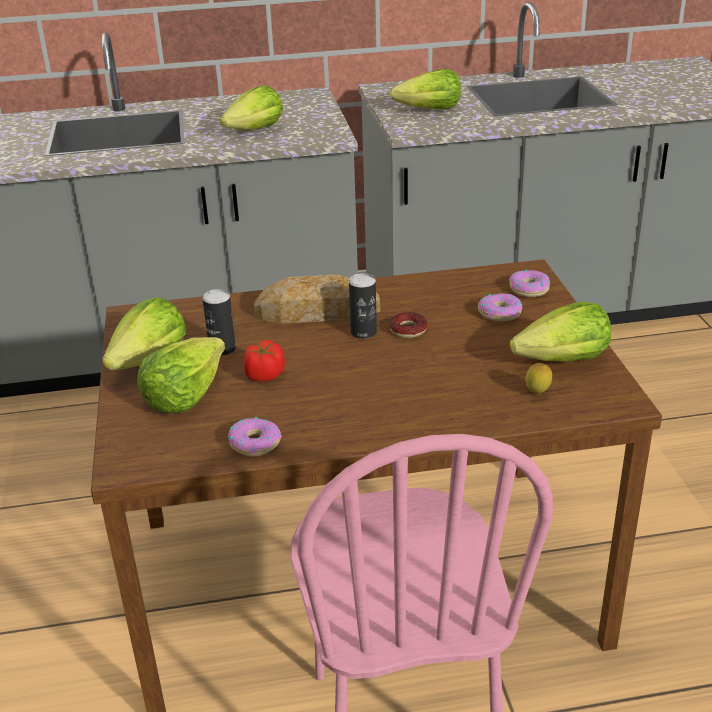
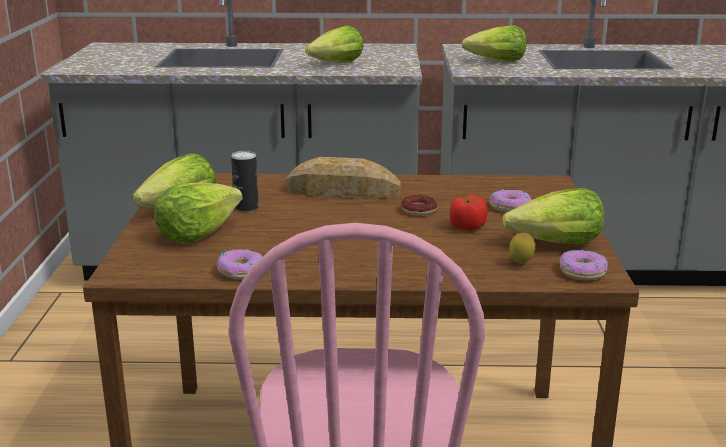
camera: 10 degrees right, 10 degrees down
(264, 375) = (274, 227): tomato -> tomato (467, 227)
(363, 332) = (377, 208): can -> none
(529, 289) = (545, 193): donut -> donut (582, 272)

